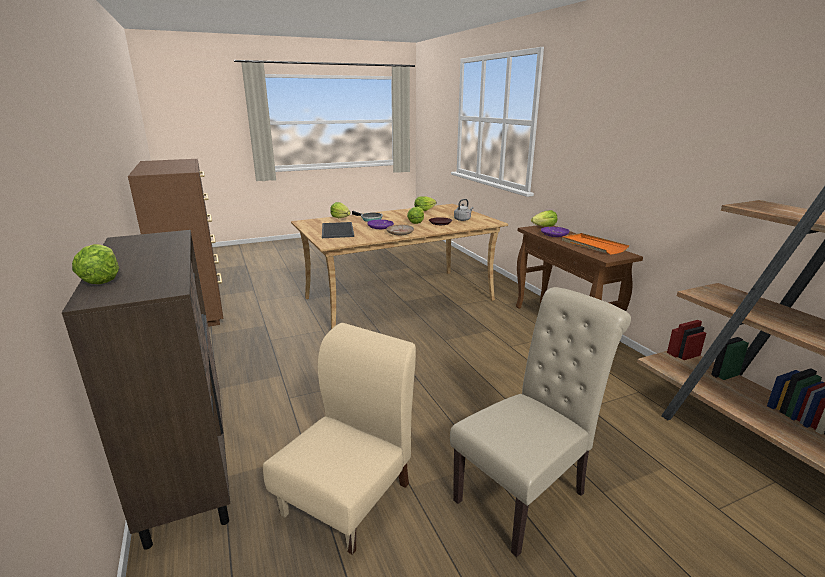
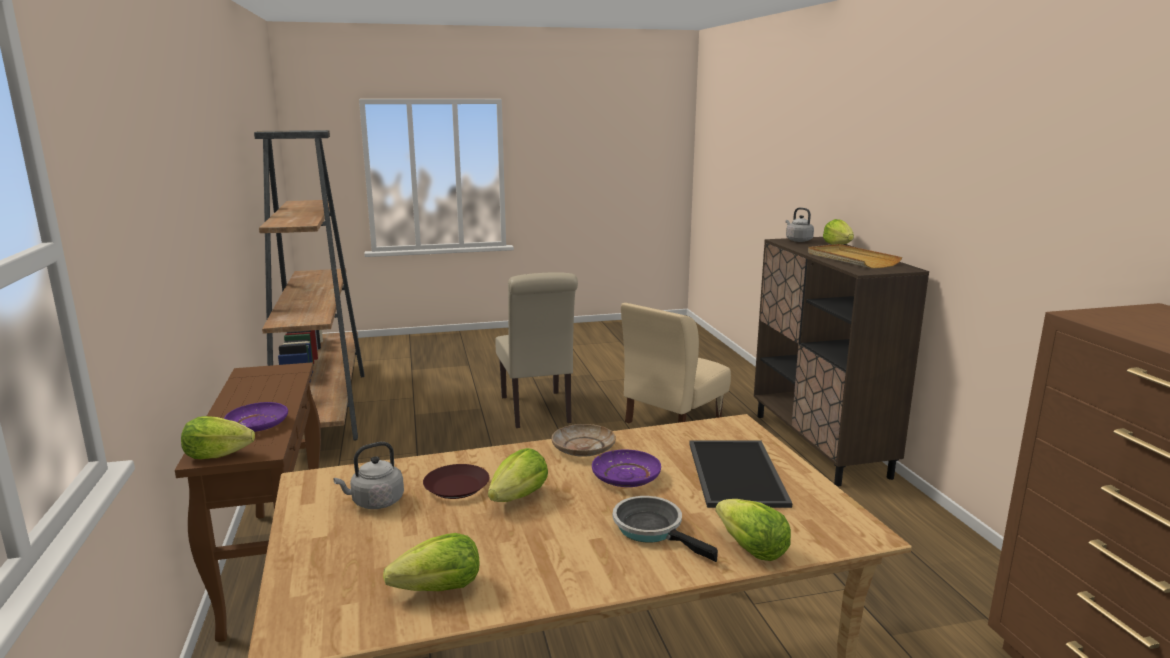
camera: 170 degrees left, 5 degrees down
(139, 291) = (797, 240): none -> grey kettle
(150, 250) = (851, 259): none -> beige tray
(526, 493) = (537, 411): beige chair -> beige chair turned 75 degrees counterclockwise
(592, 245) = (254, 392): orange tray -> none

